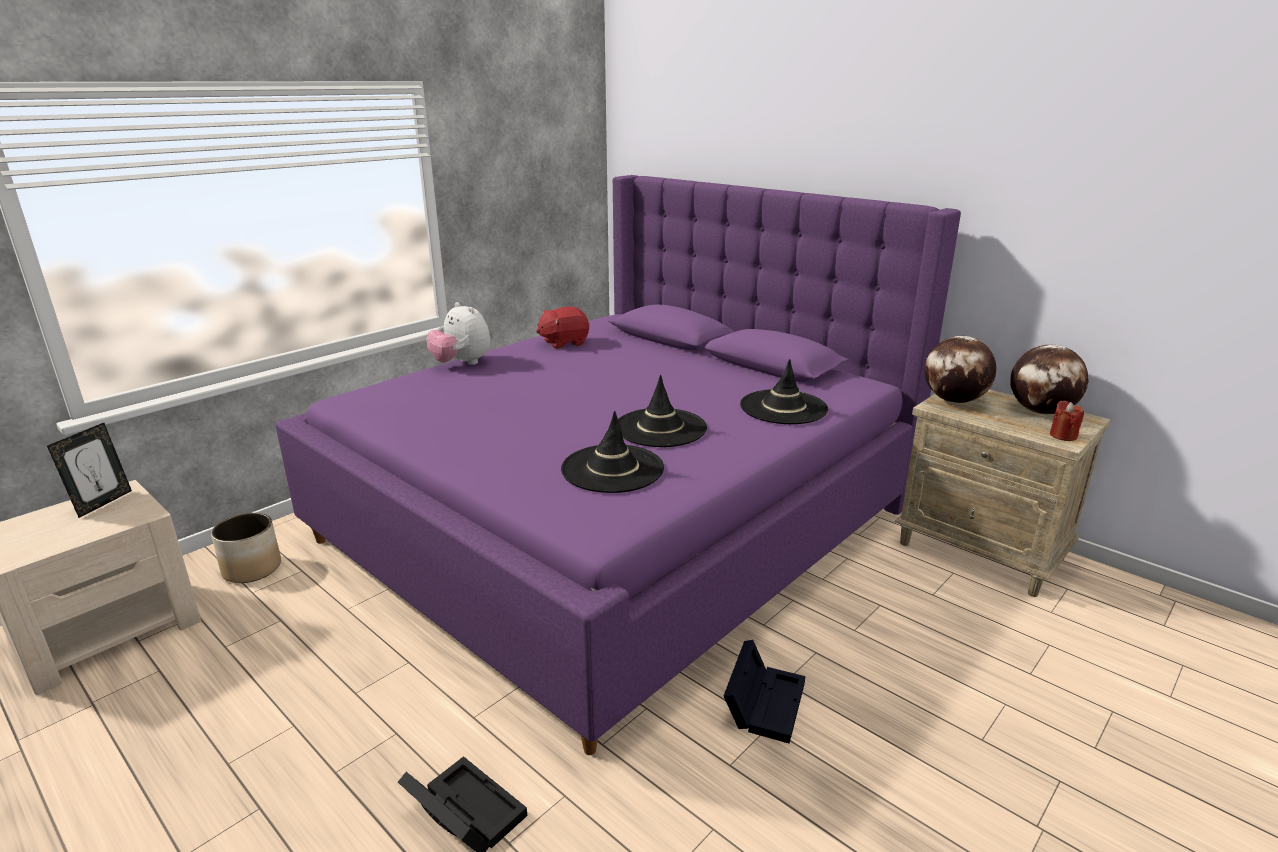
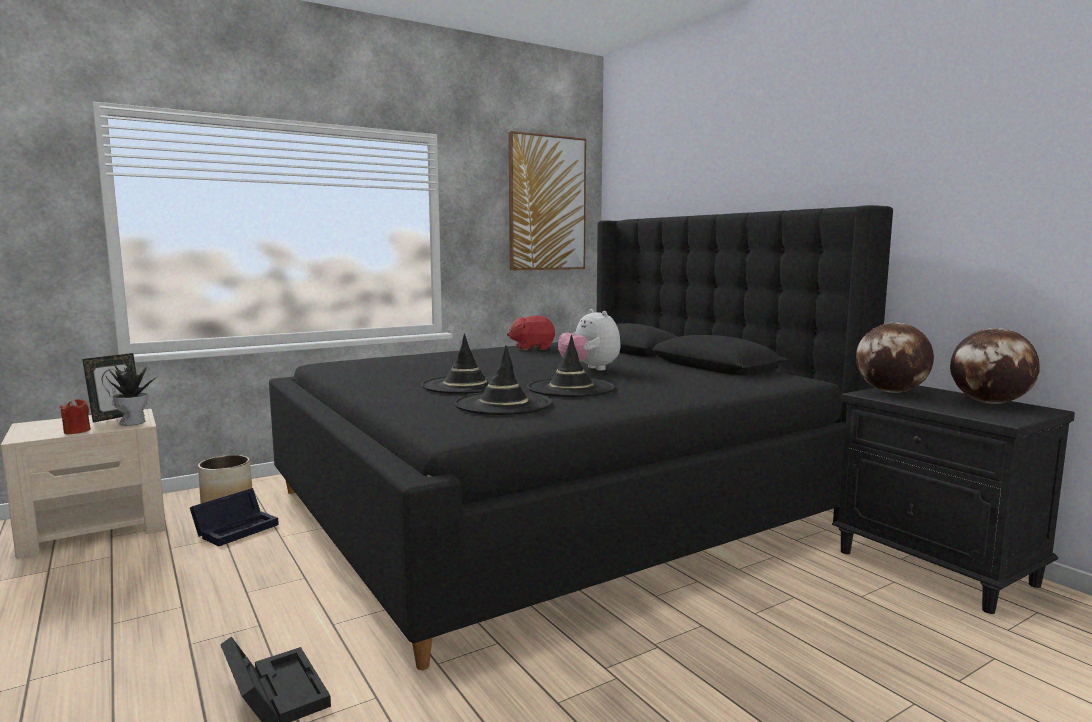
camera: 15 degrees right, 15 degrees down
(135, 511) = (133, 422): none -> potted plant
(461, 363) = (436, 353): plush toy -> plush toy (589, 369)
(550, 154) = (547, 203): none -> picture
(622, 521) = (556, 506): purple bed -> black bed
(764, 701) = (623, 656): black storage box -> black storage box (237, 528)
(783, 407) = (702, 385): black hat -> black hat (465, 385)
(982, 551) = (937, 568): beige nightstand -> black nightstand
(1063, 436) = (1005, 417): red candle -> red candle (77, 431)

